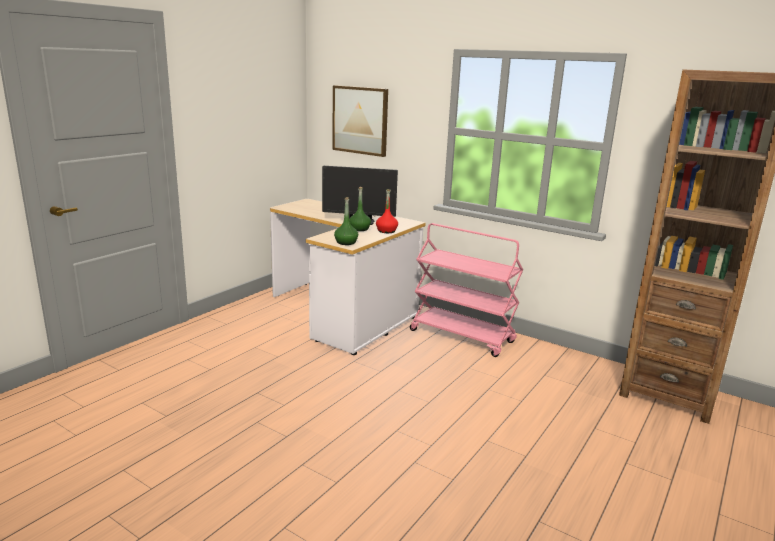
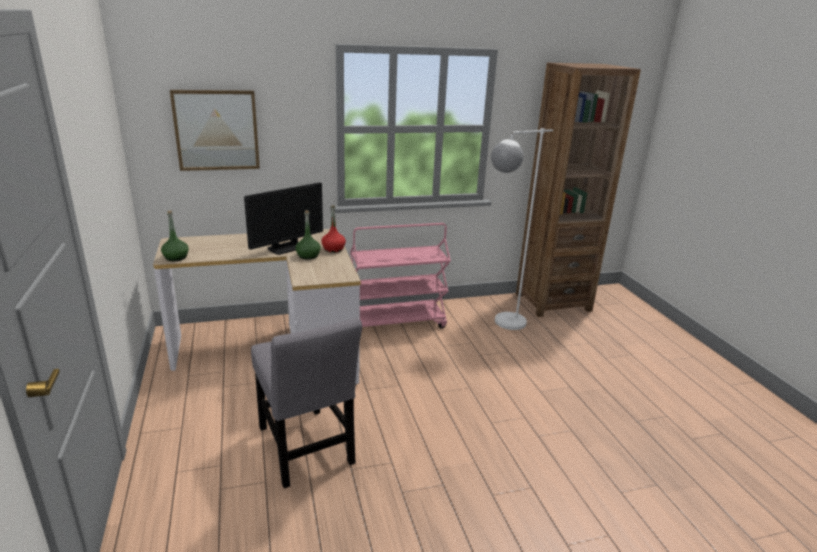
camera: 50 degrees left, 5 degrees up
(256, 368) = (306, 449): none -> grey chair
(346, 242) = (336, 275): green bottle -> green bottle (176, 257)
(560, 381) = (501, 324): none -> white floor lamp

